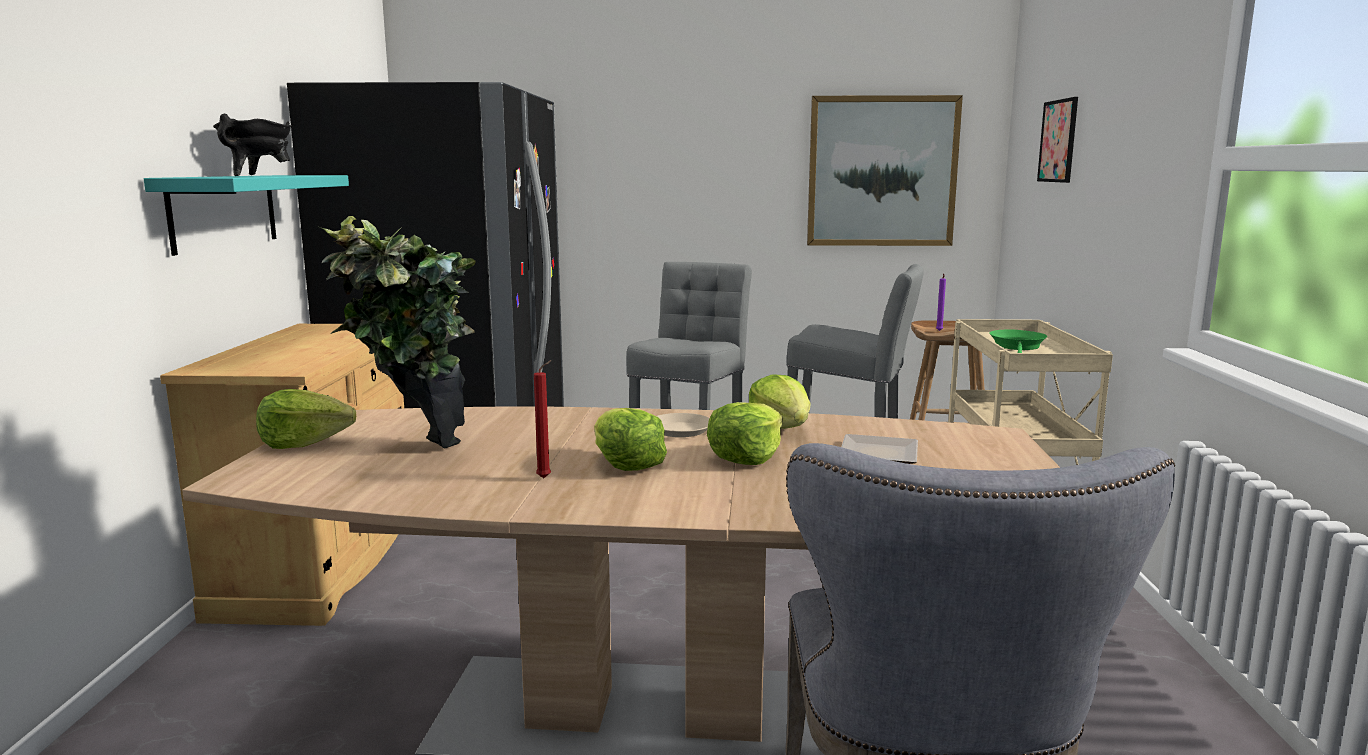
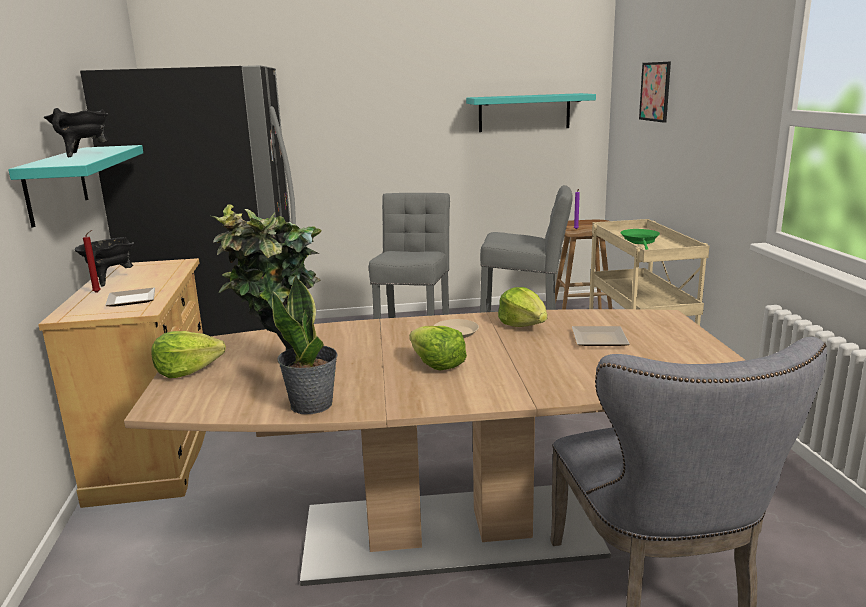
camera: 10 degrees left, 5 degrees up
(284, 338) = (110, 279): none -> black cooking pot
(286, 359) = (130, 300): none -> plate
(425, 494) = (312, 404): none -> potted plant
(546, 478) = (388, 381): red candle -> red candle (98, 292)
(746, 457) = (514, 350): lettuce -> none
(882, 171) = (524, 112): picture -> turquoise shelf

